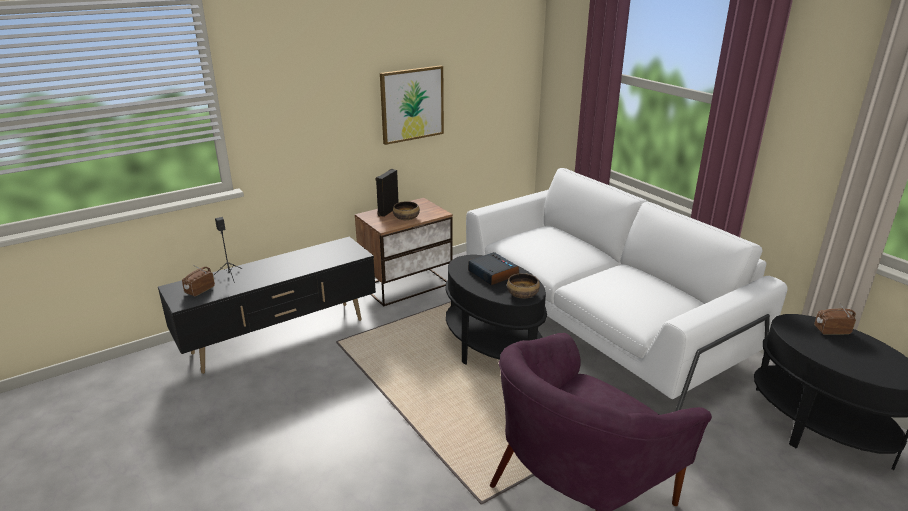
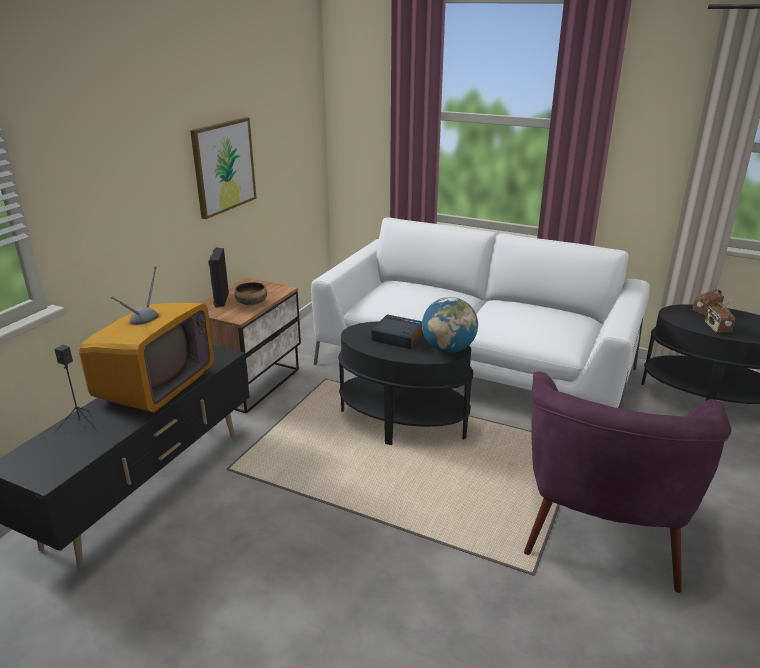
camera: 30 degrees left, 0 degrees up
(199, 290) = (56, 455): radio -> radio (716, 328)
(294, 263) = (156, 386): none -> television
(522, 294) = (448, 349): bowl -> globe

